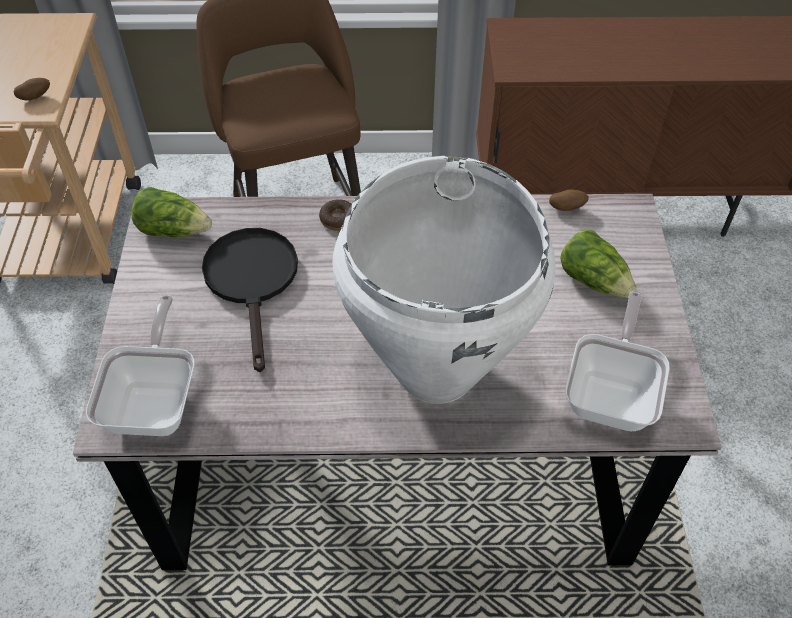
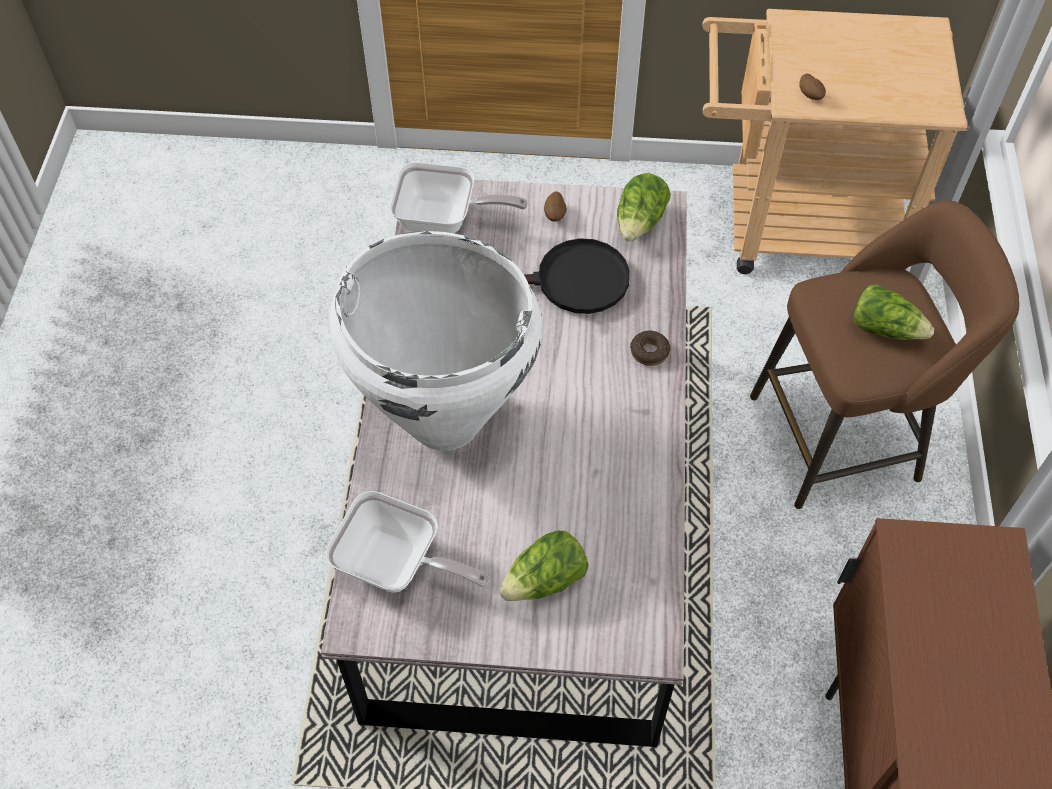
camera: 95 degrees right, 5 degrees up
(290, 93) = (885, 328): none -> lettuce
(566, 208) = (659, 574): potato -> potato (555, 215)

